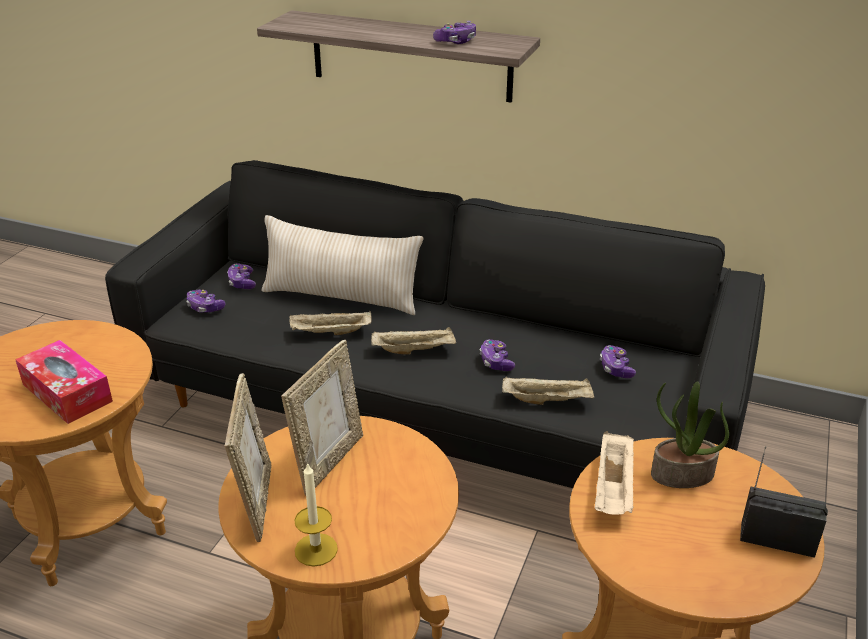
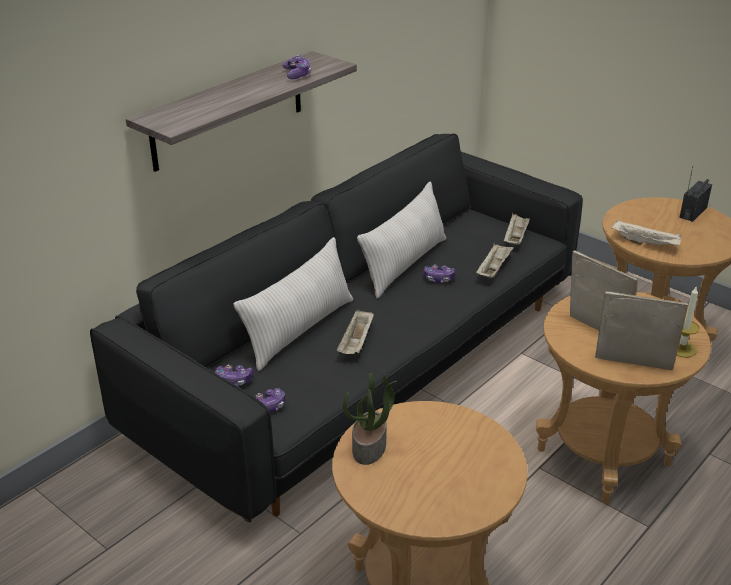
camera: 70 degrees left, 0 degrees up
(67, 393) = (465, 450): tissue box -> none
(414, 350) = (405, 308): beige tray -> beige tray (516, 237)
(514, 333) = (404, 264): none -> beige pillow
(616, 368) = (468, 238): game controller -> none
(681, 475) = (638, 222): potted plant -> potted plant (370, 448)

